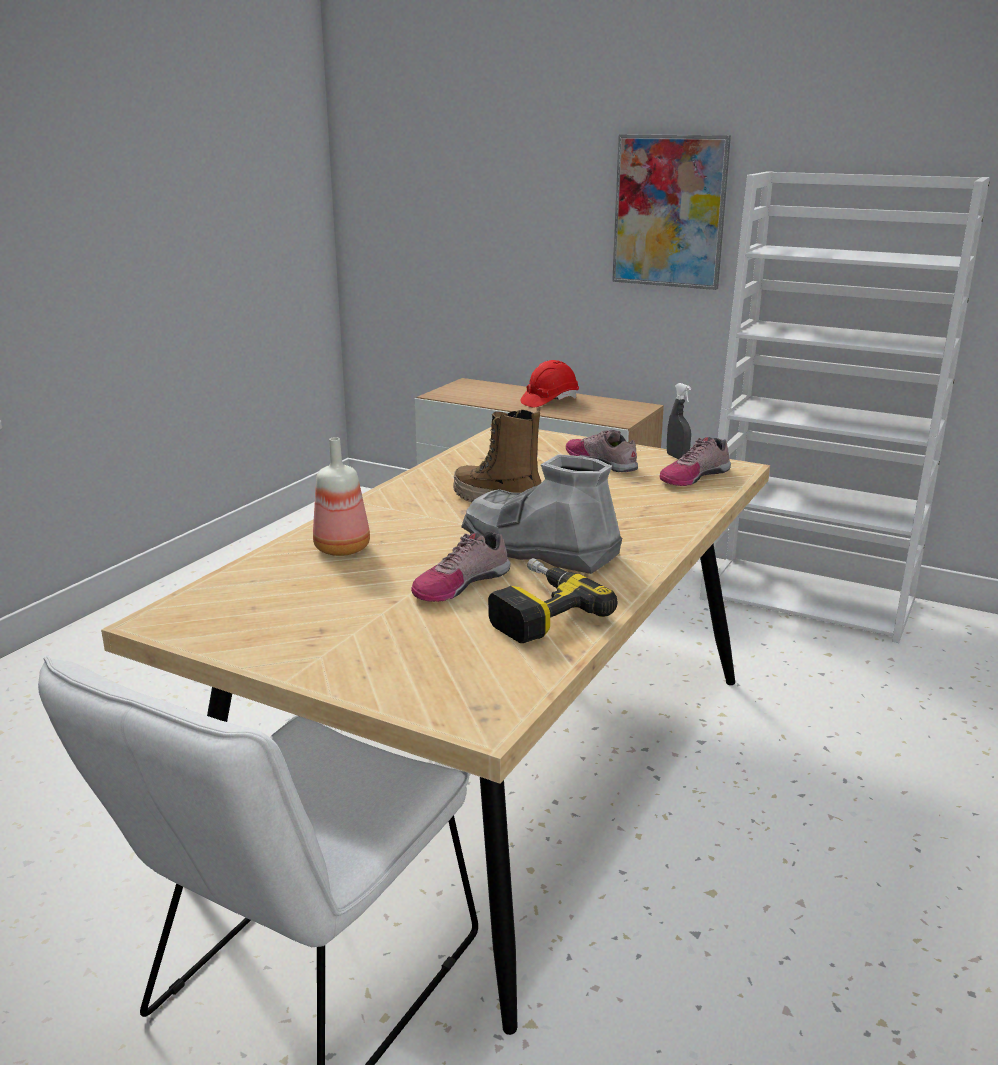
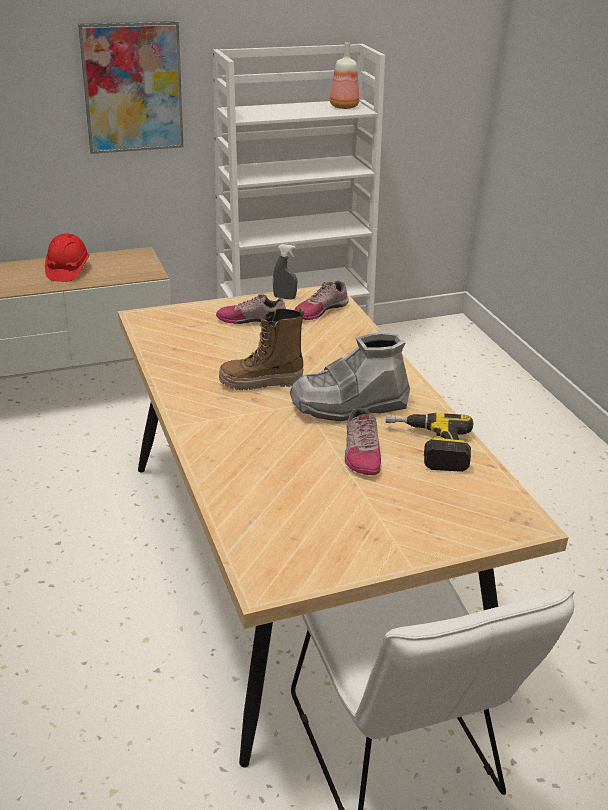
camera: 50 degrees left, 10 degrees up
(343, 548) = (248, 466): bottle -> bottle (343, 106)
(693, 476) = (320, 310): shoe -> shoe turned 45 degrees clockwise

